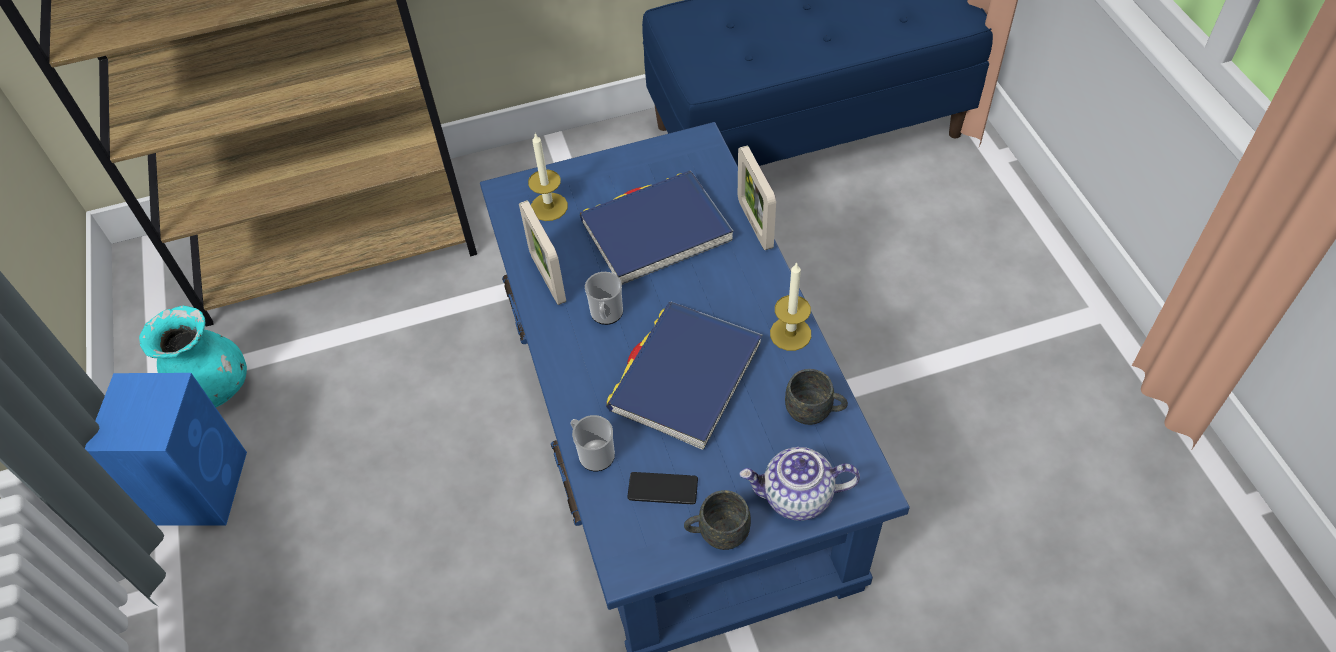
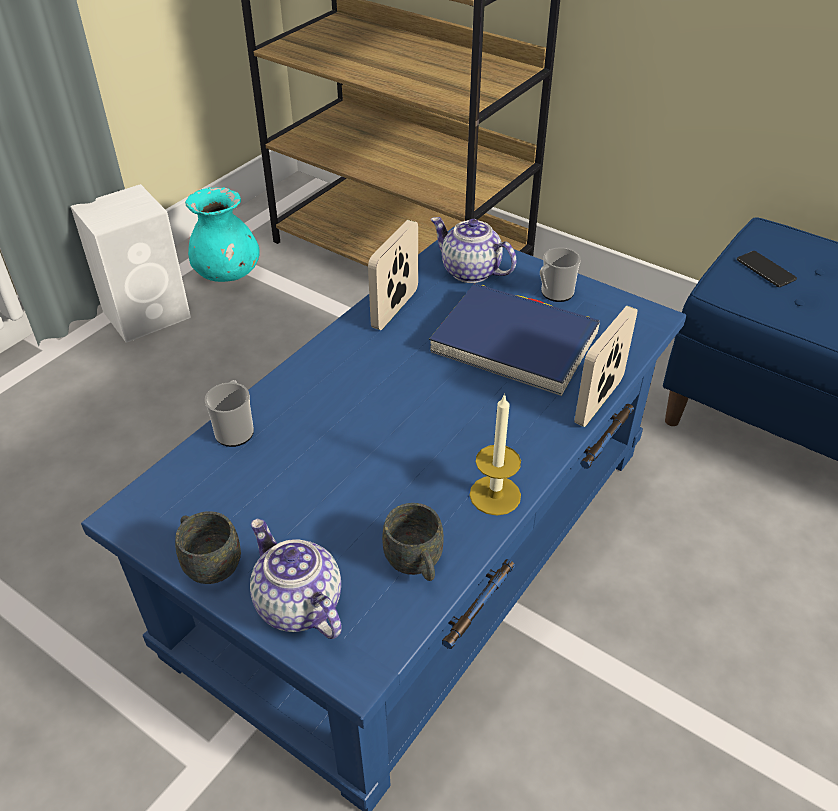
camera: 50 degrees right, 10 degrees down
(201, 485) = (148, 313): blue speaker -> white speaker
(549, 207) = (469, 271): candle -> teapot
(606, 315) = (391, 361): mug -> mug (554, 293)
(662, 489) = (231, 495): phone -> phone (765, 270)
(685, 377) = (370, 446): blue book -> none

